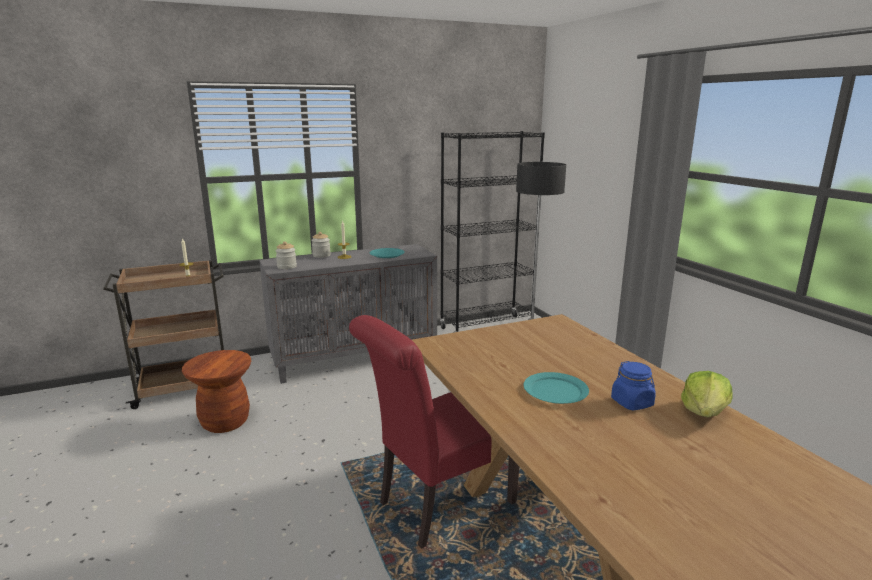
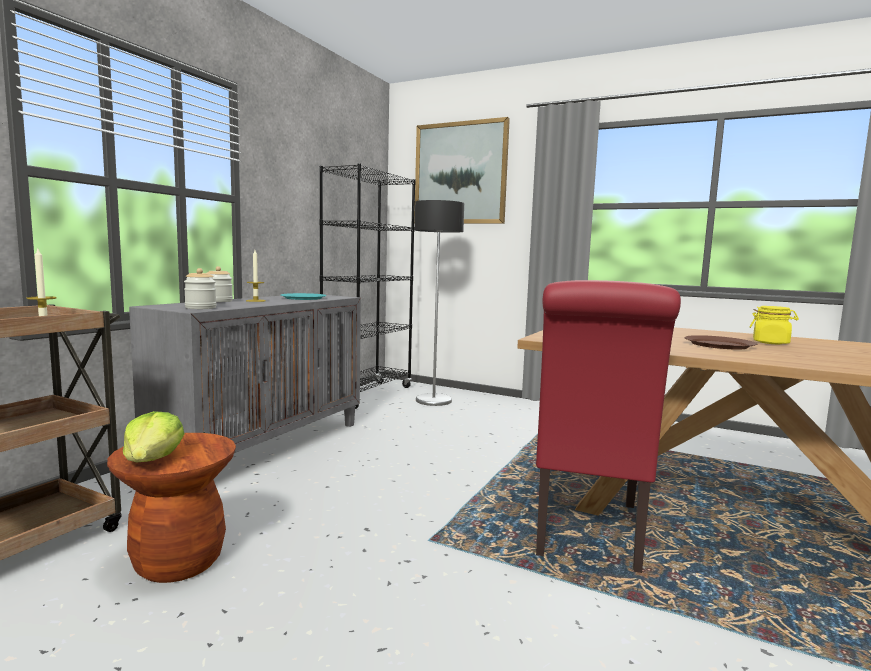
camera: 40 degrees left, 10 degrees down
(555, 391) = (719, 345): turquoise plate -> brown plate
(590, 124) = (460, 173): none -> picture
(632, 403) = (771, 342): blue jar -> yellow jar
(704, 412) = (809, 340): lettuce -> lettuce (153, 460)

